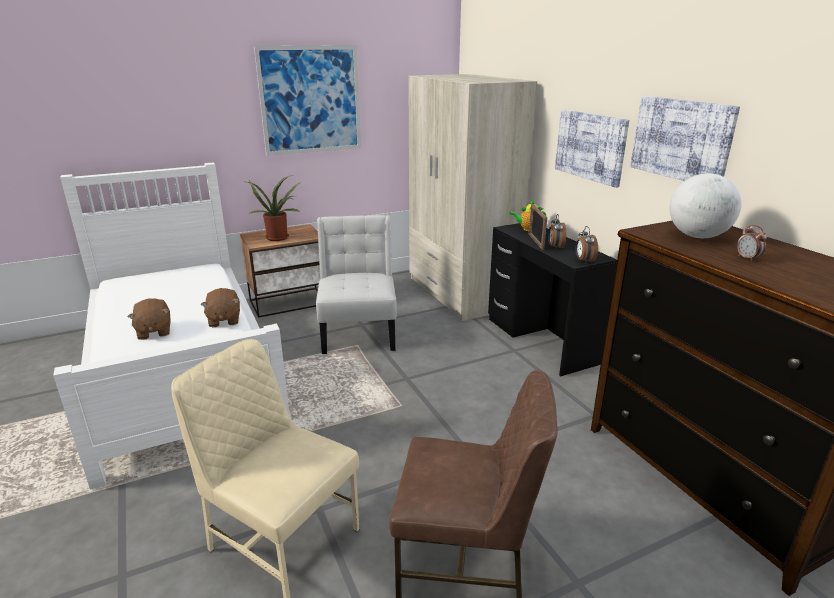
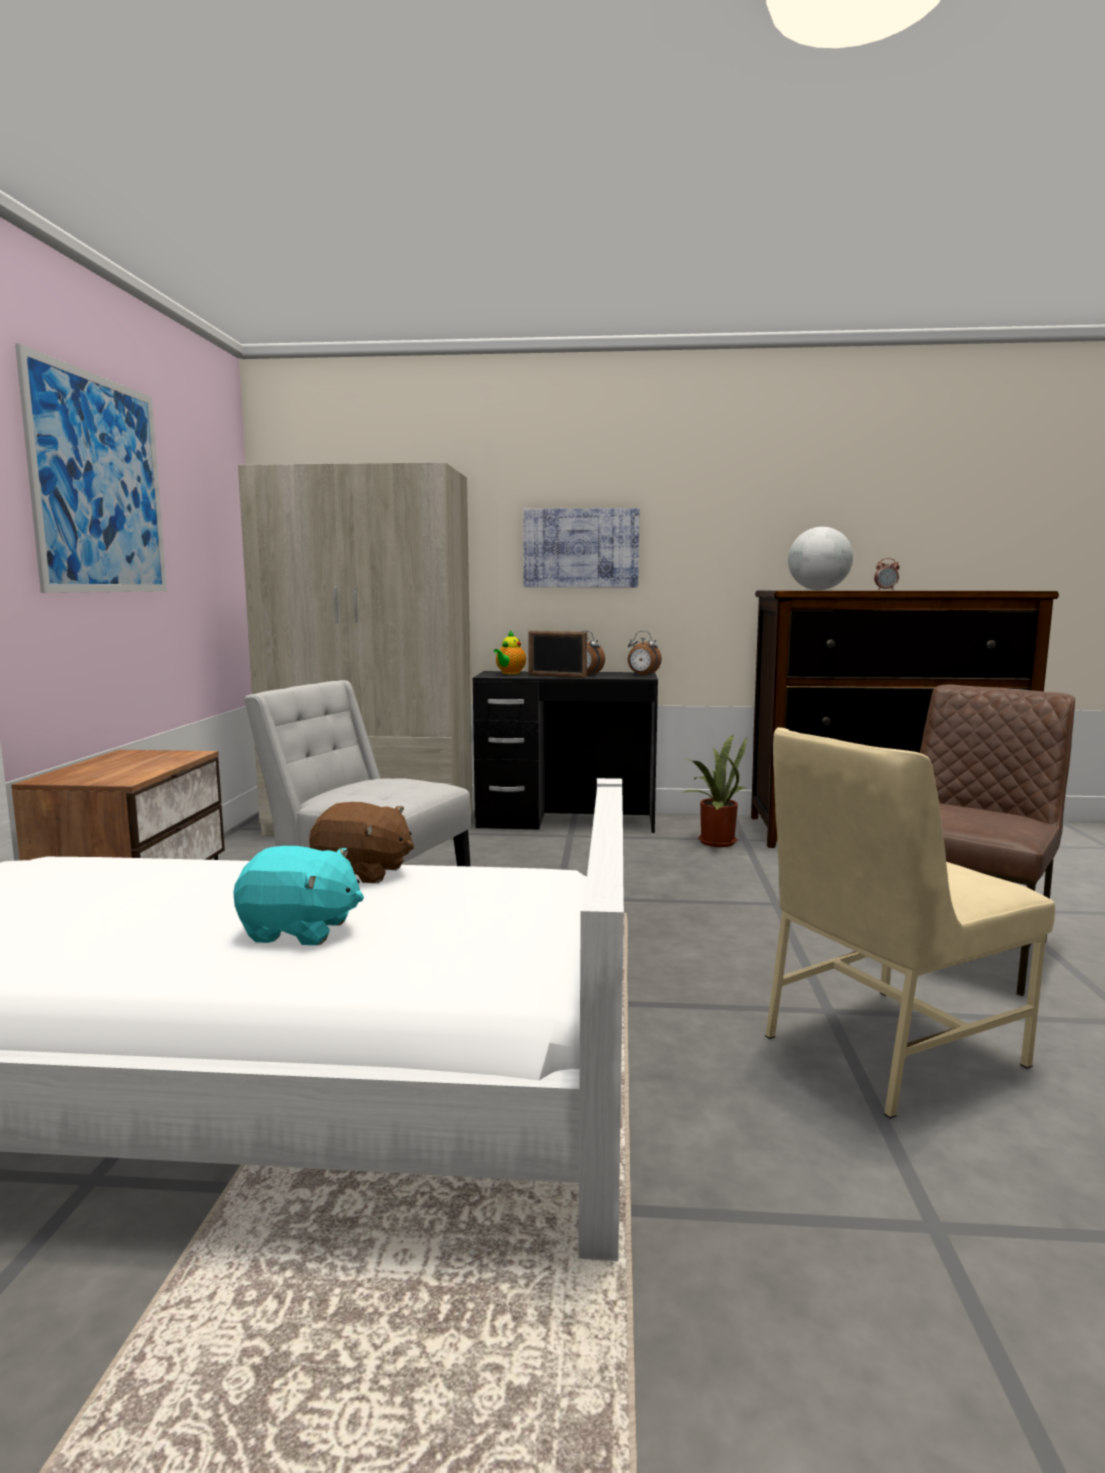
camera: 60 degrees left, 15 degrees down
(154, 332) = (300, 931): brown plush toy -> turquoise plush toy
(278, 237) = (128, 767): potted plant -> potted plant (713, 841)
(681, 139) = (714, 519): picture -> none

